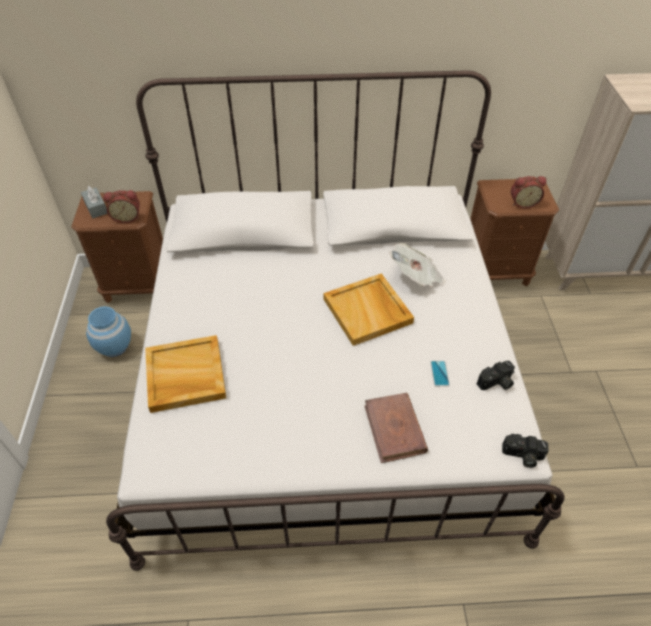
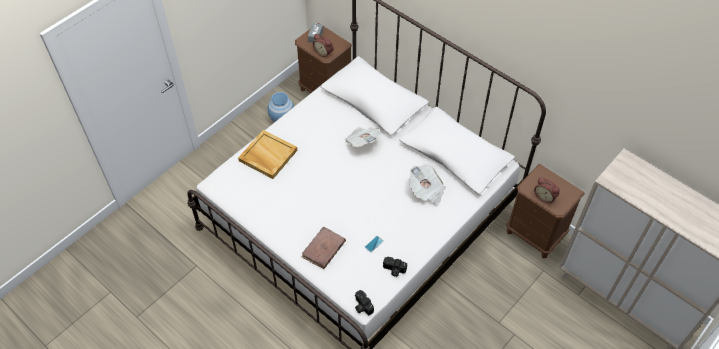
camera: 45 degrees right, 5 degrees up
(286, 277) = (362, 142): none -> newspaper
(368, 311) = (379, 189): beige tray -> none

